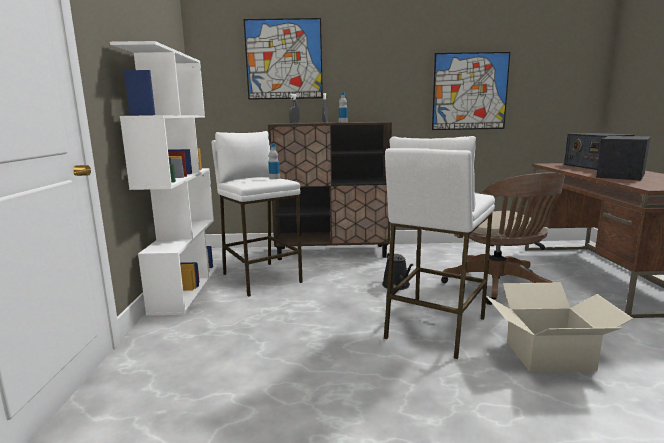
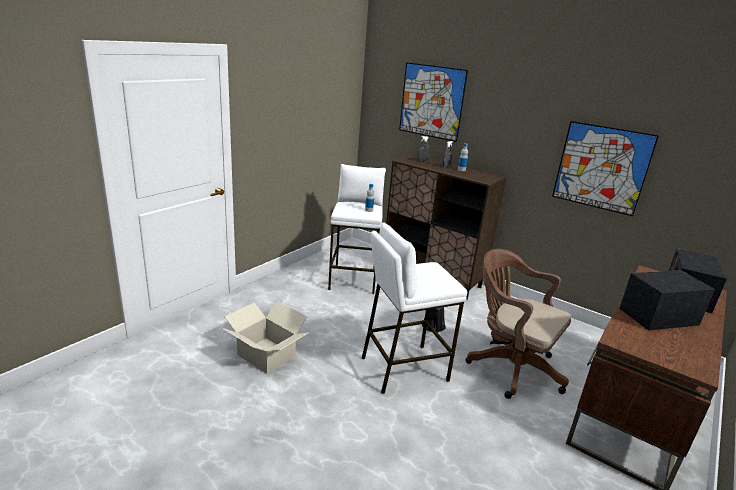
camera: 35 degrees right, 10 degrees up
(186, 287) = (303, 267): white bookcase -> none
(499, 287) = (510, 366): brown office chair -> brown office chair turned 105 degrees clockwise
(548, 355) = (444, 426): cardboard box -> cardboard box (266, 355)

